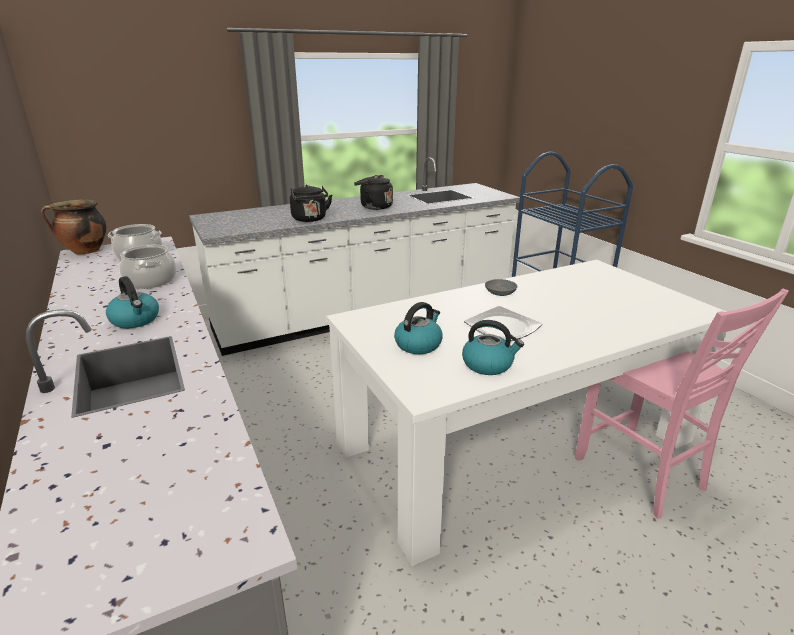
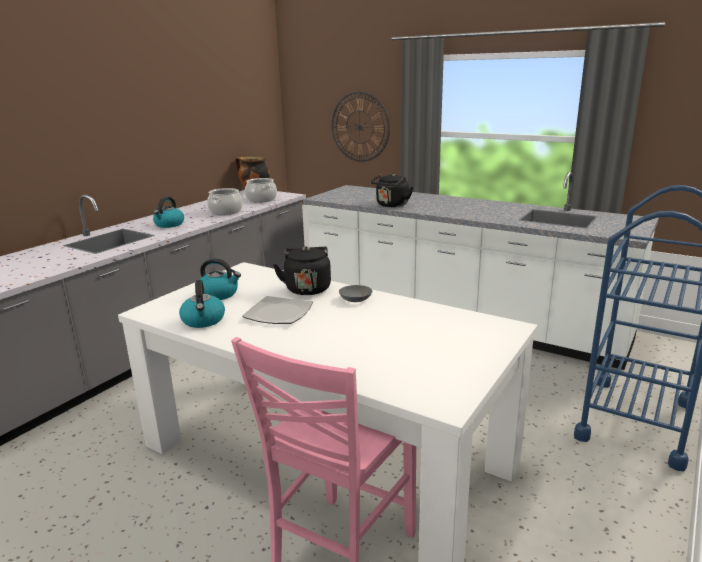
camera: 60 degrees right, 5 degrees down
(183, 141) = (360, 127): none -> wall clock
(374, 207) = (465, 210): black kettle -> black kettle (307, 288)

